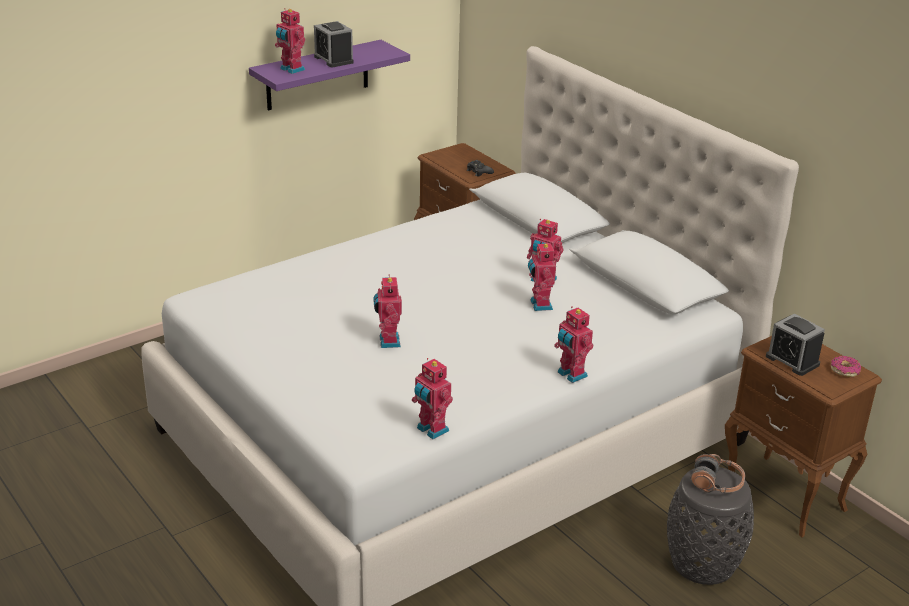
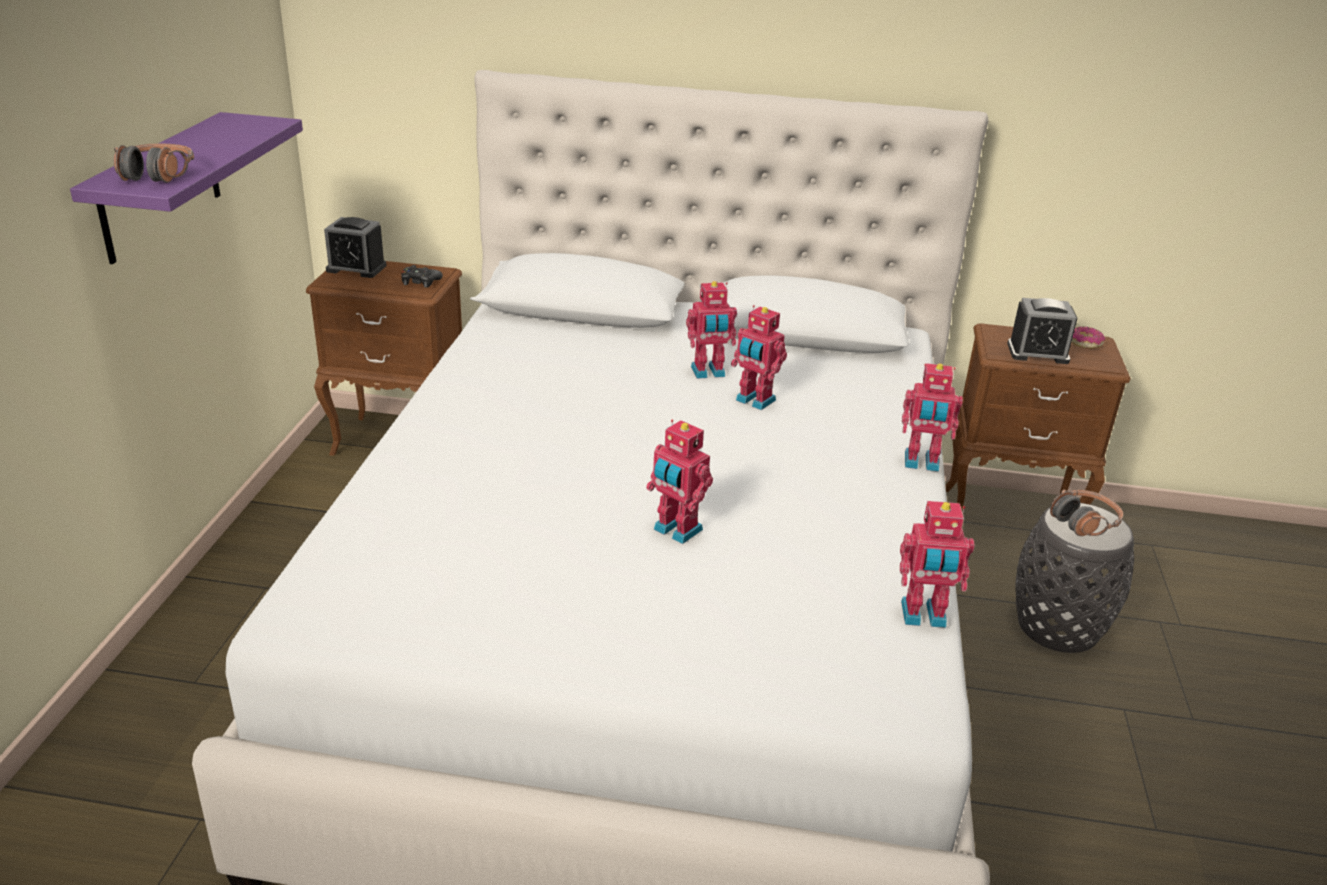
camera: 45 degrees left, 0 degrees up
(291, 70) = (156, 174): toy robot -> headphones
(333, 59) = (200, 148): alarm clock -> alarm clock (356, 268)

